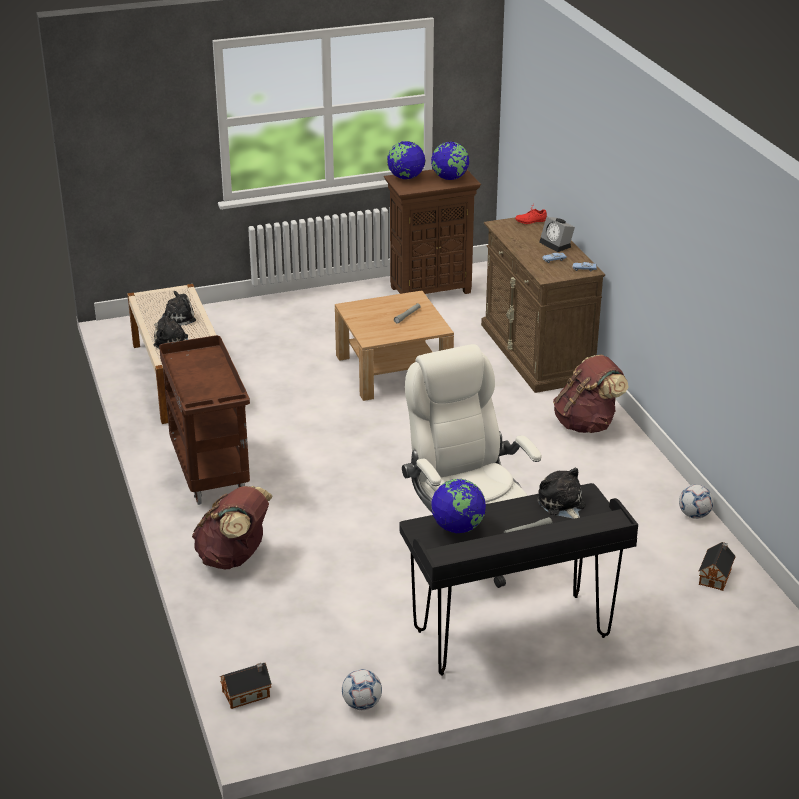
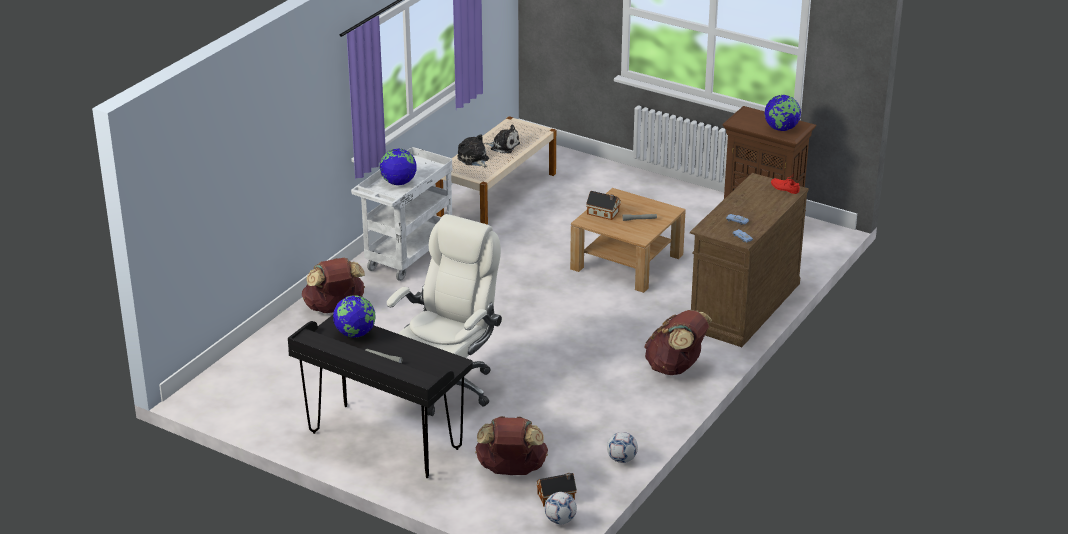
camera: 50 degrees right, 0 degrees up
(211, 475) = (406, 259): brown cart -> white cart
(248, 694) = (217, 375): toy house -> toy house (604, 213)
(362, 704) = (253, 417): football -> football (560, 520)
(405, 178) = (752, 114): globe -> globe (398, 183)
(557, 244) = (764, 213): alarm clock -> none
(562, 505) = (430, 359): plush toy -> none
(646, 582) = (511, 470): none -> brown backpack

